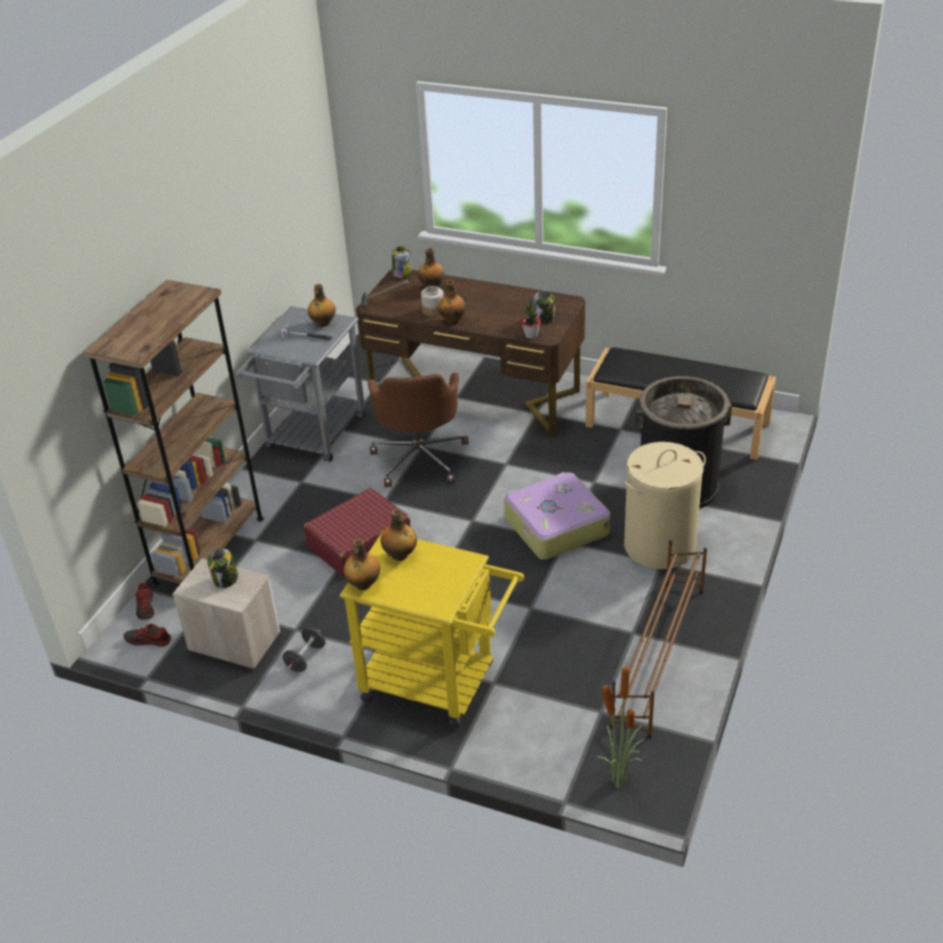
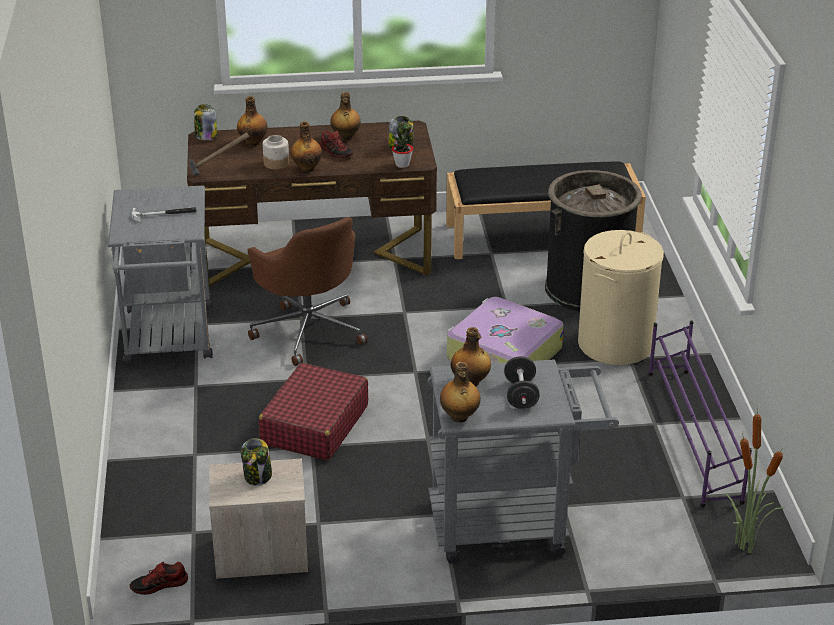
camera: 30 degrees left, 5 degrees down
(146, 607) = (126, 555): shoe -> shoe (336, 152)
(209, 551) = (150, 479): brown bookcase -> none
(305, 658) = (354, 545): black dumbbell -> black dumbbell (521, 395)
(323, 324) = (171, 199): bottle -> bottle (345, 137)
(439, 684) = (512, 524): yellow cart -> grey cart
(658, 656) = (693, 436): brown shoe rack -> purple shoe rack

